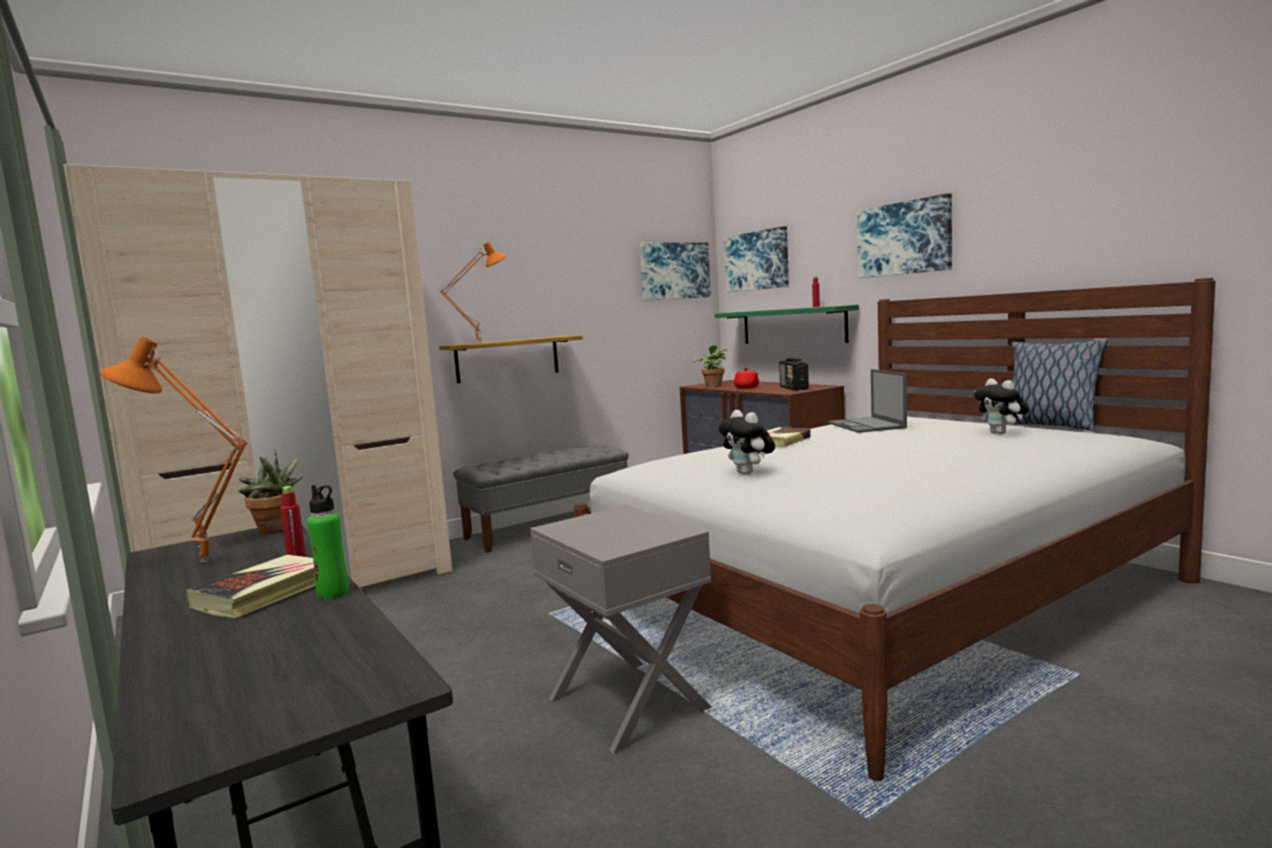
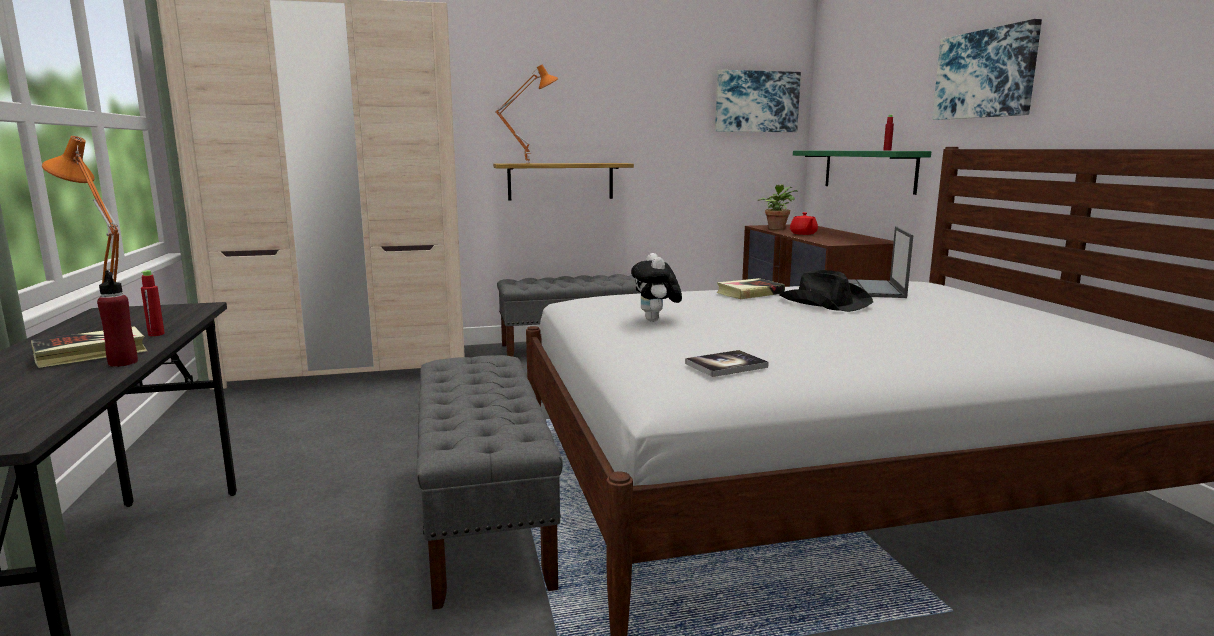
camera: 20 degrees right, 5 degrees up
(276, 529) = (199, 306): potted plant -> none
(333, 594) = (123, 363): green bottle -> red bottle
(630, 702) = (484, 517): grey nightstand -> grey bench
(757, 261) = (845, 94): picture -> none
(794, 388) = (847, 240): radio -> none
(854, 439) = (823, 302): none -> black hat
(880, 497) = (726, 365): none -> book
(1001, 433) = (1003, 319): plush toy -> none
(1049, 426) = (1091, 319): pillow -> none

